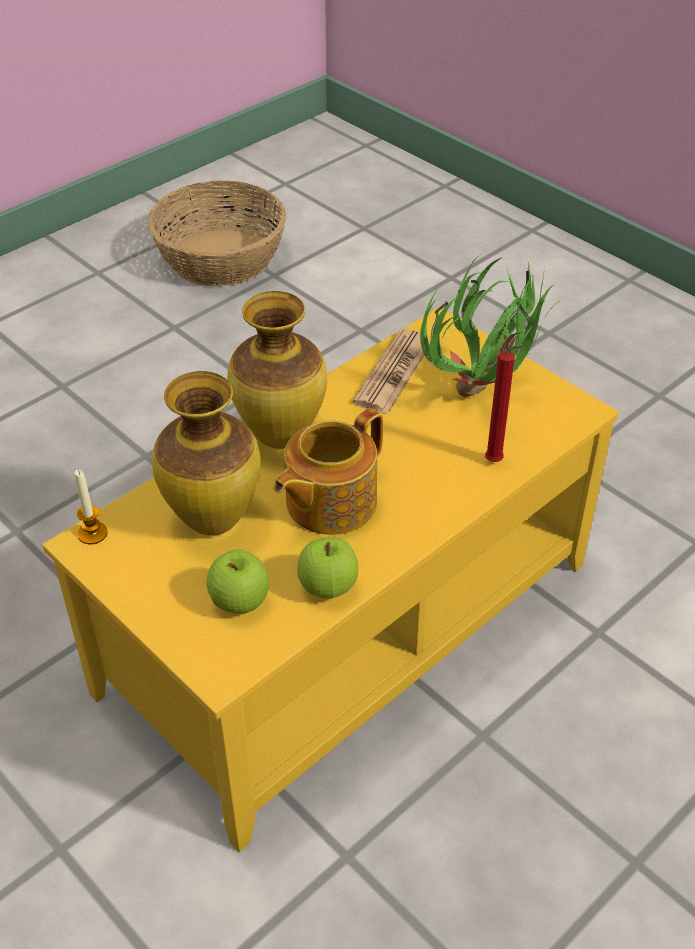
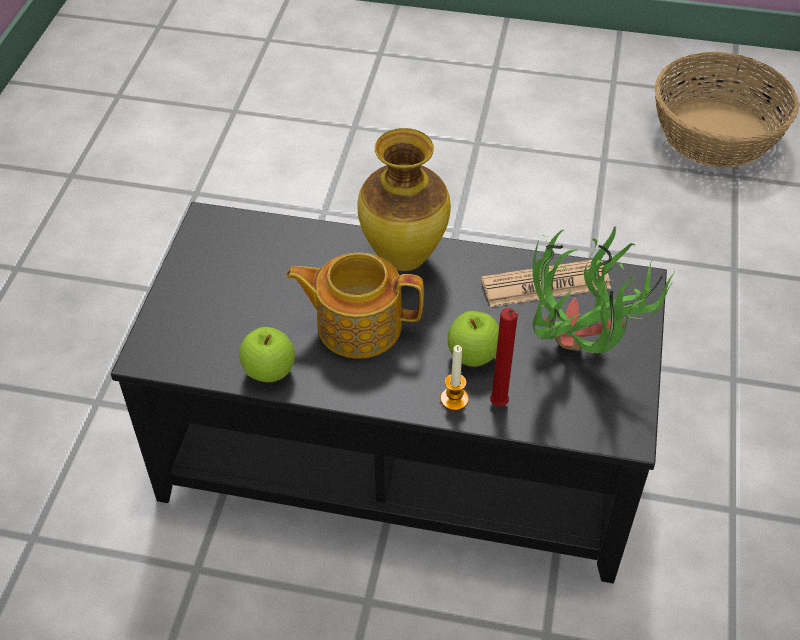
camera: 55 degrees right, 5 degrees up
(92, 533) = (219, 219): candle -> candle (454, 399)
(213, 520) = (284, 271): vase -> none
(240, 602) = (217, 330): apple -> apple (473, 356)
(345, 624) = (401, 447): yellow coffee table -> black coffee table

